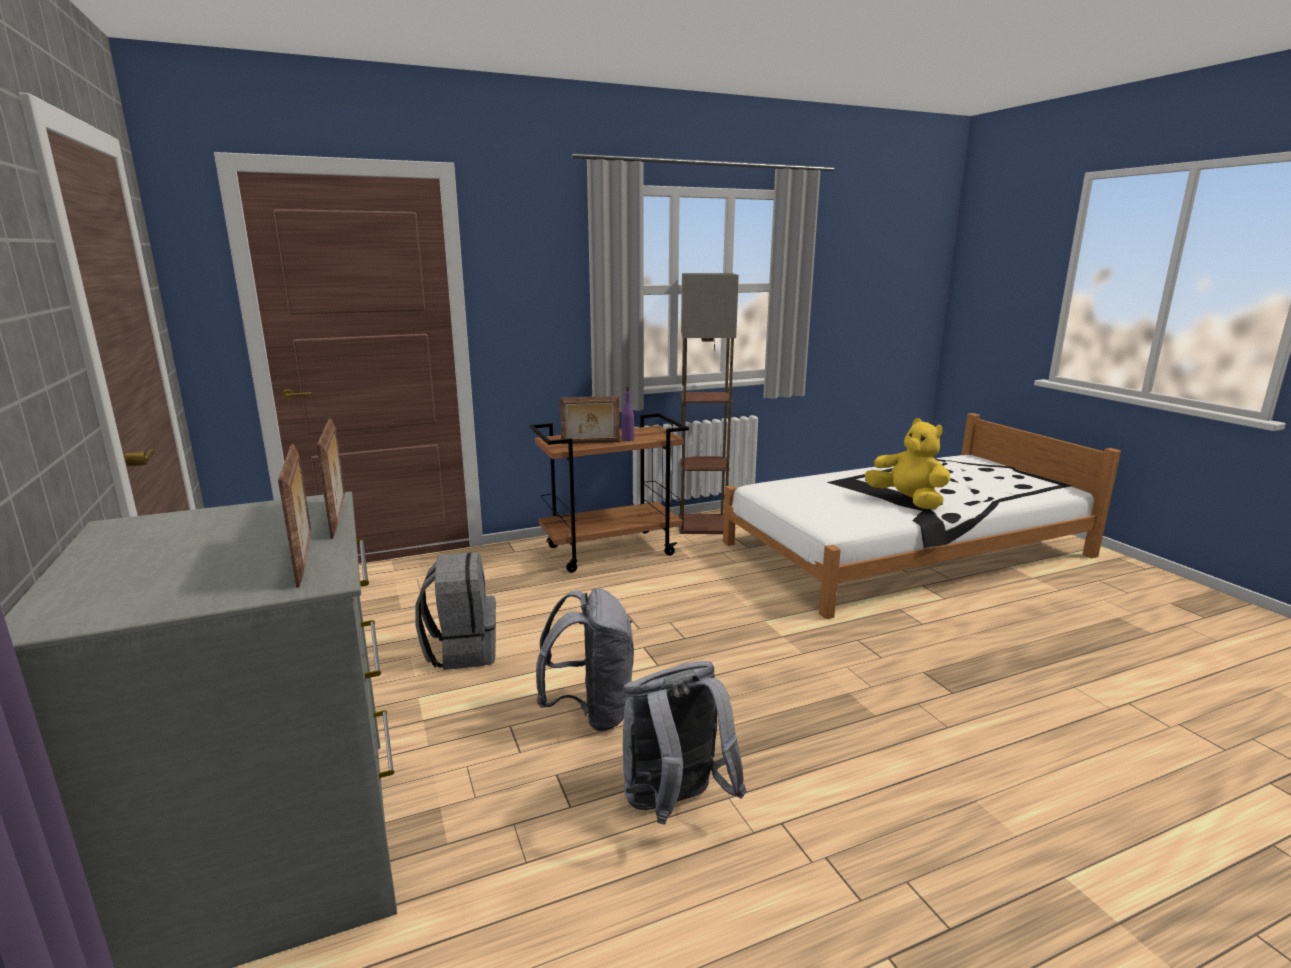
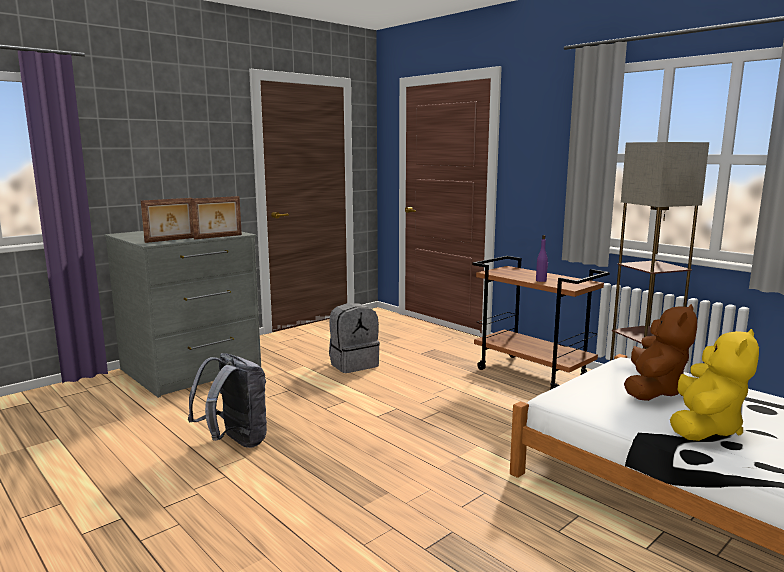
camera: 70 degrees right, 5 degrees down
(590, 443) = (514, 275): picture frame -> none
(591, 712) = (312, 406): grey backpack -> none
(831, 496) = (653, 391): none -> brown plush toy

